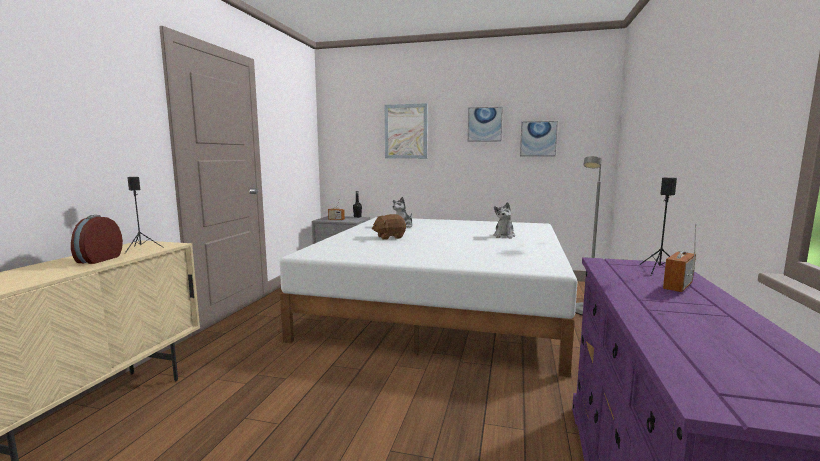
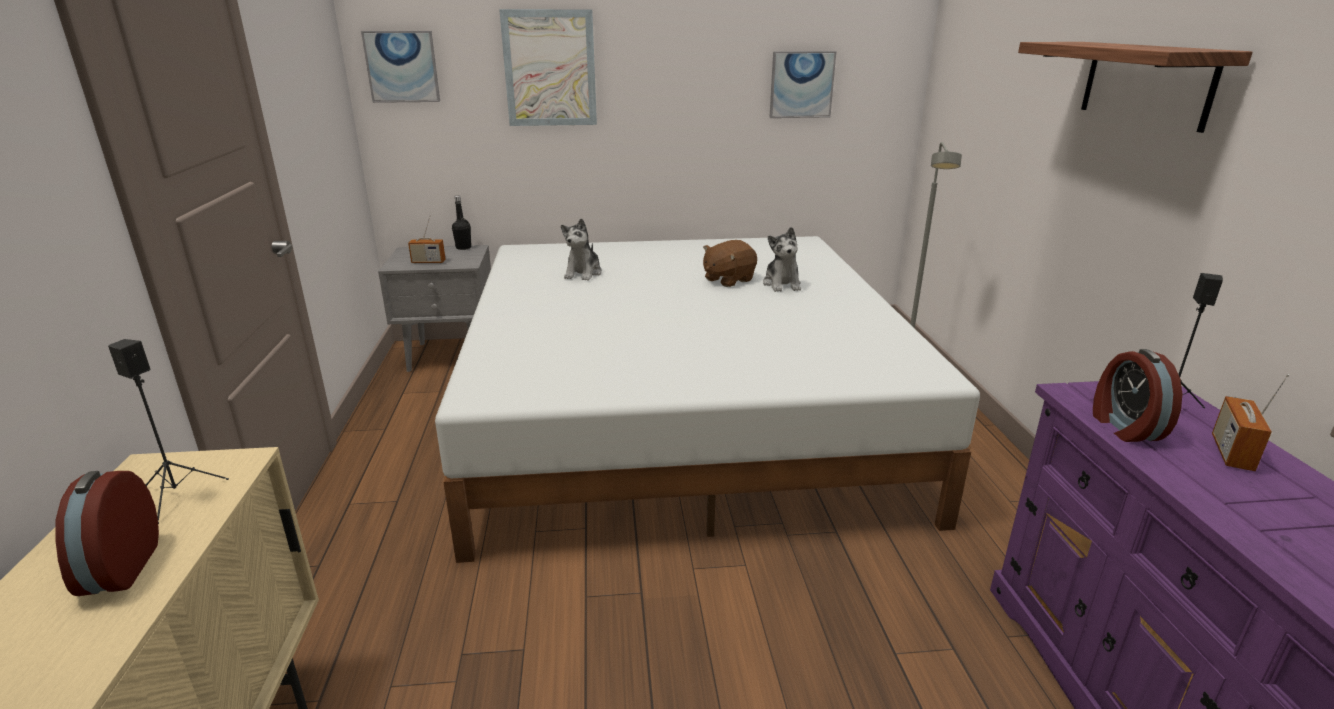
camera: 20 degrees left, 15 degrees up
(389, 237) = (591, 314): brown plush toy -> brown plush toy (728, 280)
(484, 124) = (706, 56): picture -> picture (402, 67)
(615, 272) = (1124, 427): none -> alarm clock
(686, 99) = (1146, 83): none -> shelf

